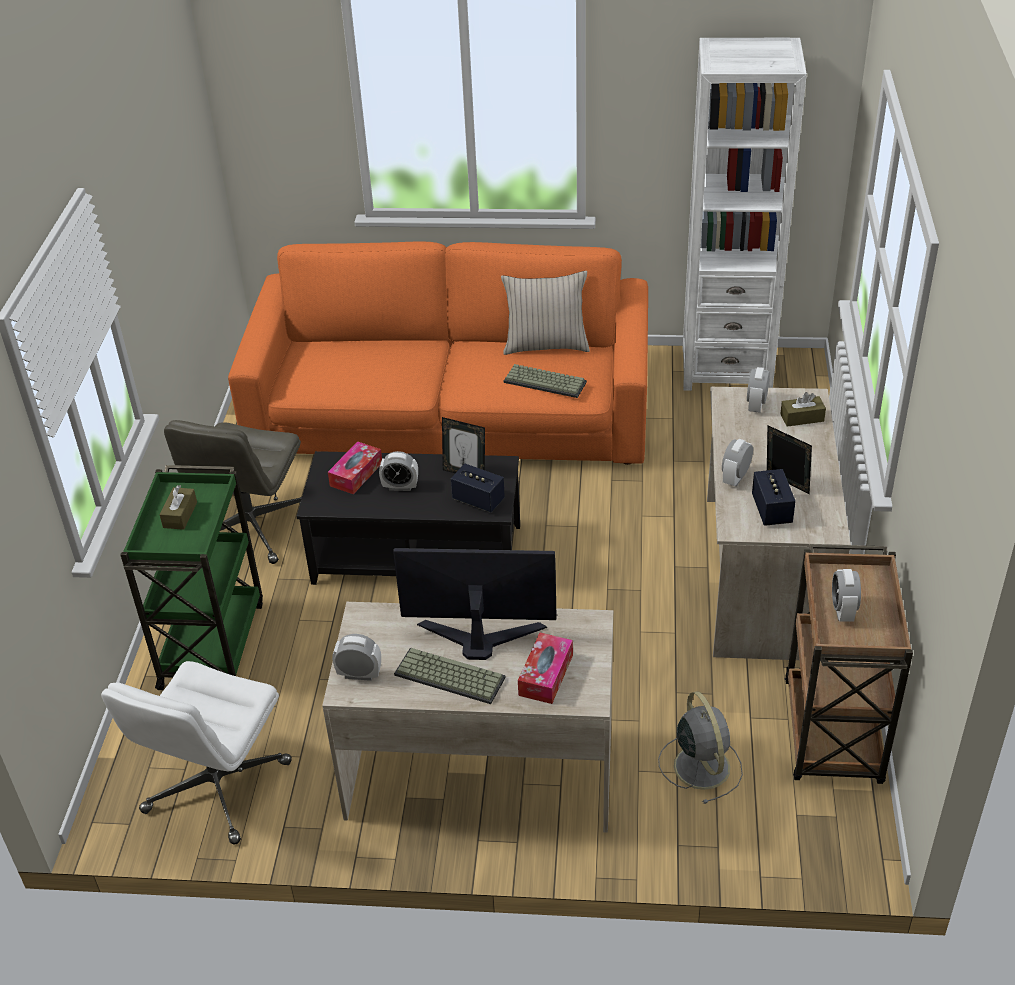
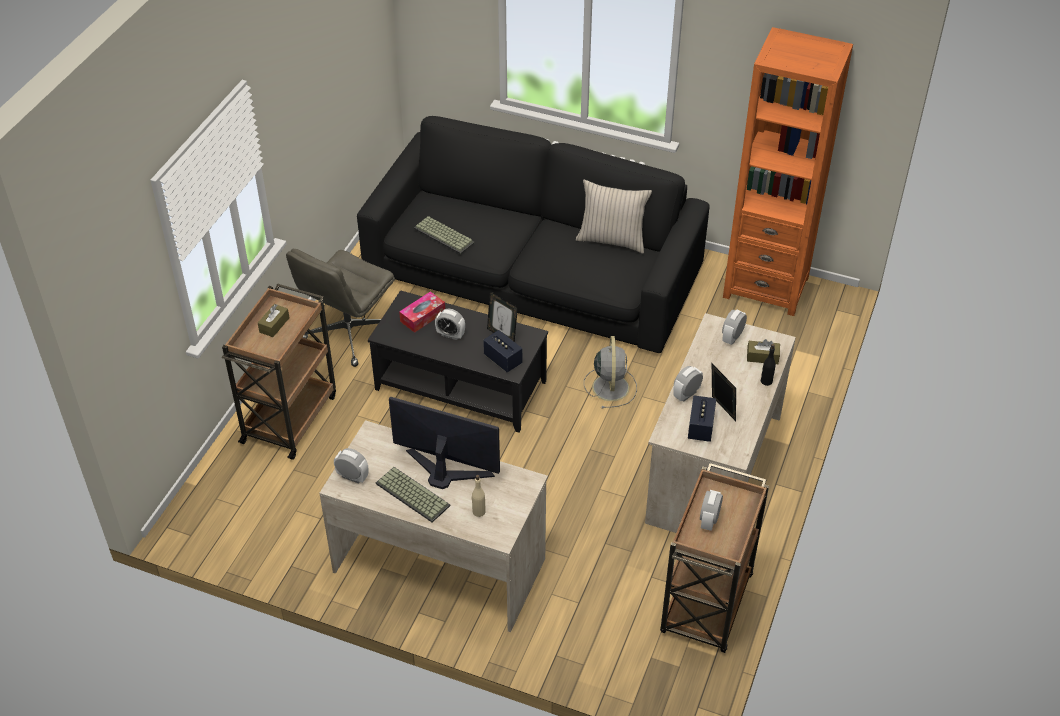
camera: 15 degrees right, 5 degrees up
(213, 643) = (290, 417): green cart -> brown cart
(216, 788) = (256, 526): white office chair -> none
(451, 411) = (532, 272): orange sofa -> black sofa
(546, 381) = (596, 272): keyboard -> keyboard (445, 235)
(546, 675) = (478, 511): tissue box -> beige bottle
(700, 765) = (598, 602): grey fan -> grey fan (610, 386)
(726, 369) = (766, 287): white bookcase -> orange bookcase
(820, 442) = (766, 381): none -> black bottle

